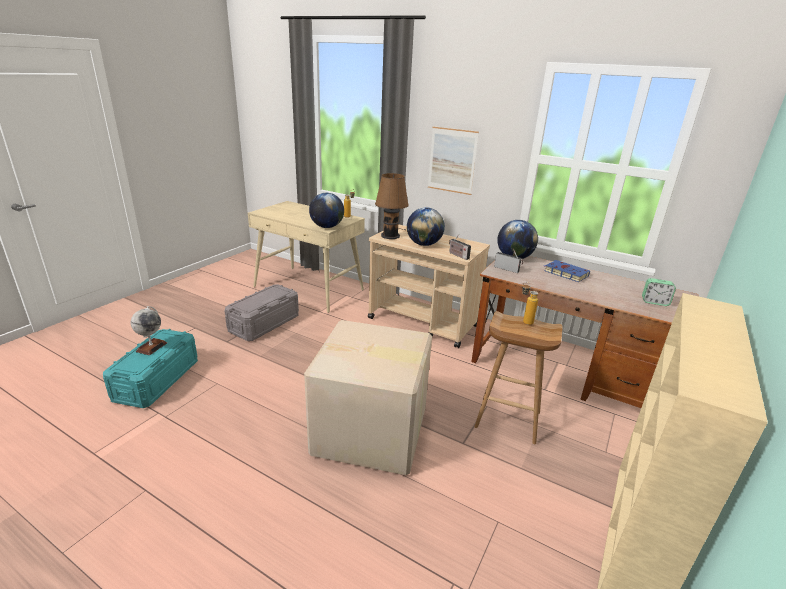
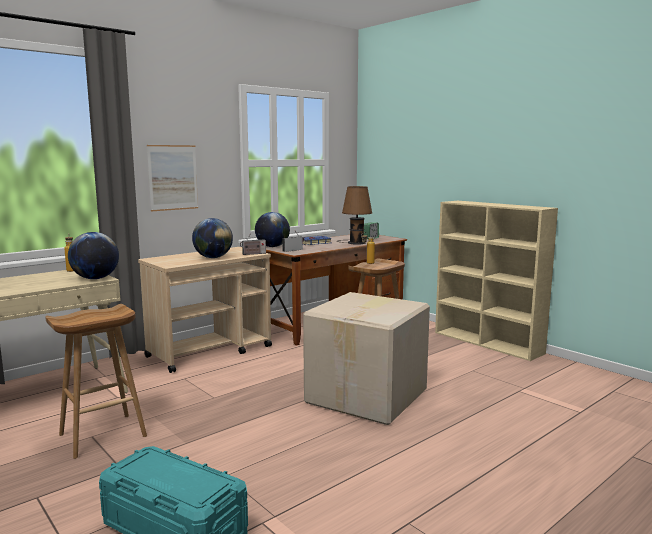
camera: 70 degrees left, 15 degrees down
(151, 347) = (160, 475): globe -> none
(264, 323) = (102, 436): grey storage box -> brown stool
(392, 235) = (172, 262): brown table lamp -> brown table lamp (355, 243)

